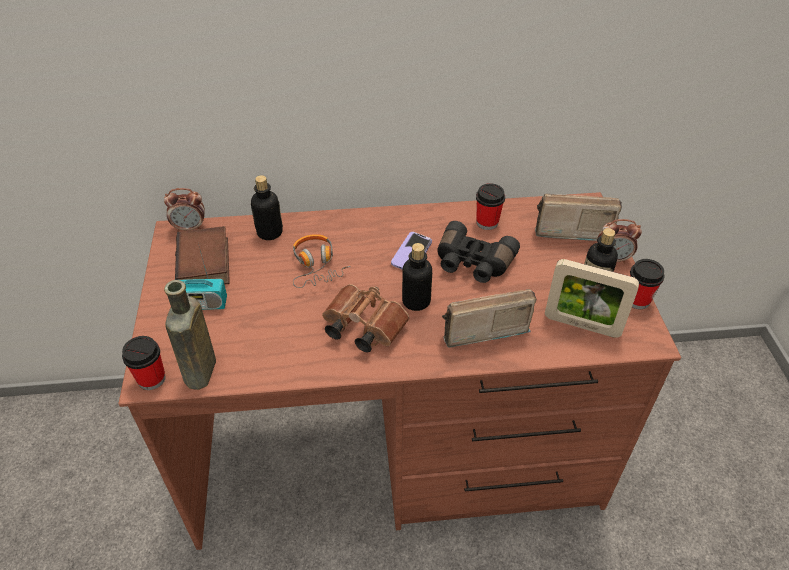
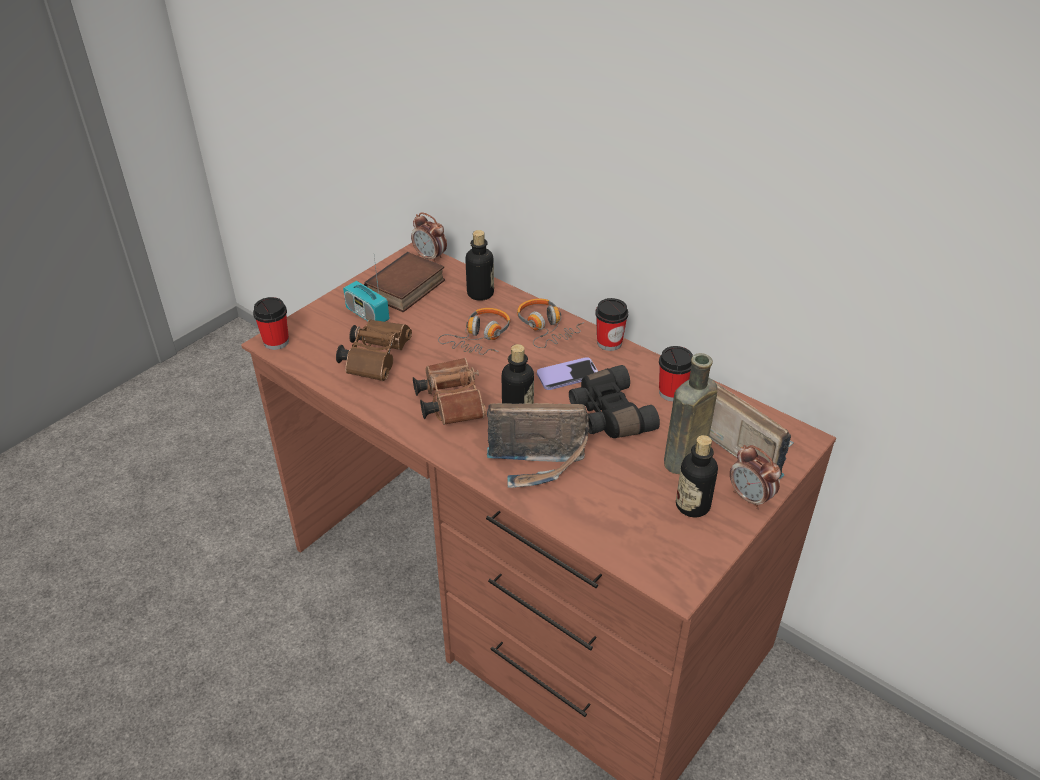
camera: 45 degrees right, 5 degrees down
(200, 374) = (306, 359): brown bottle -> brown bottle (682, 462)
(260, 333) = (377, 359): none -> brown binoculars
(352, 230) = (545, 329): none -> headphones
(479, 327) = (539, 465): radio -> radio turned 150 degrees clockwise
(582, 325) = (631, 526): picture frame -> none
(637, 300) = (719, 546): cup -> cup (609, 343)

